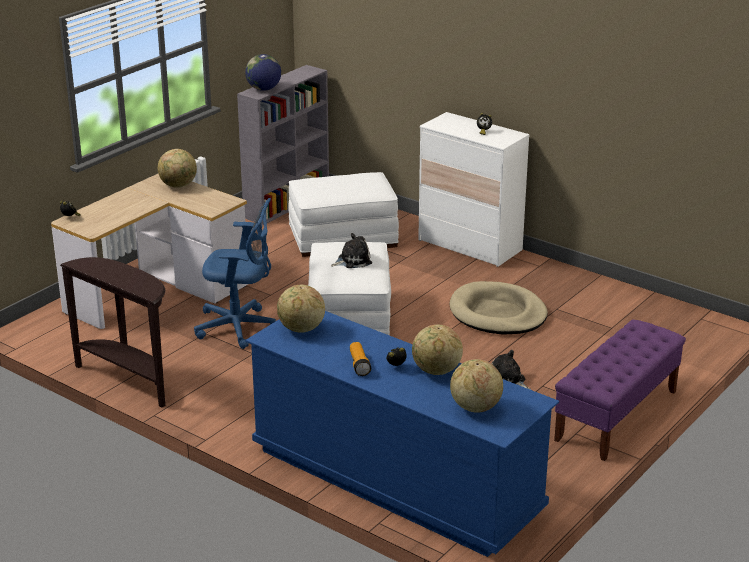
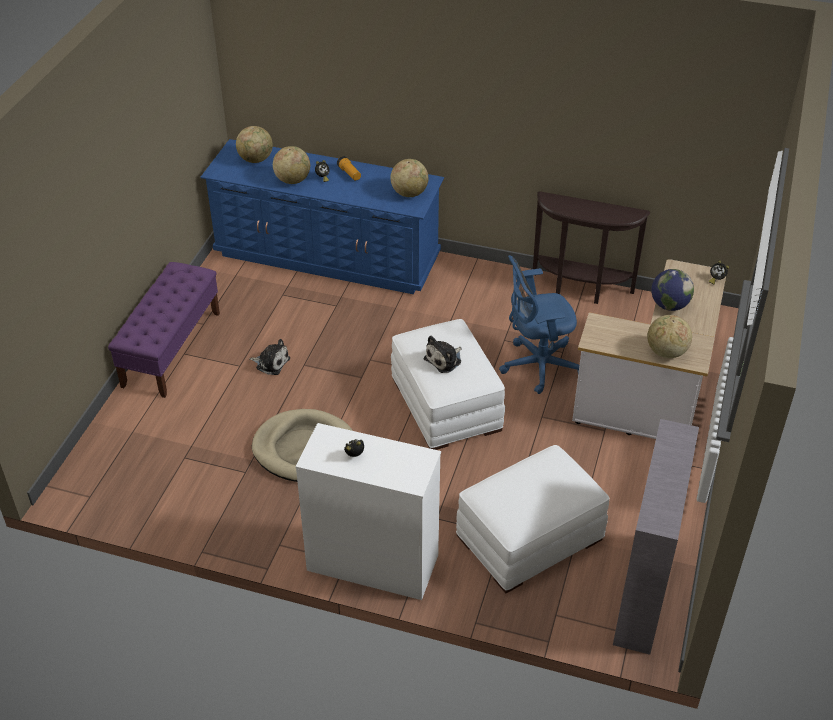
camera: 160 degrees right, 15 degrees up
(264, 89) = (675, 446): globe -> globe (669, 305)

